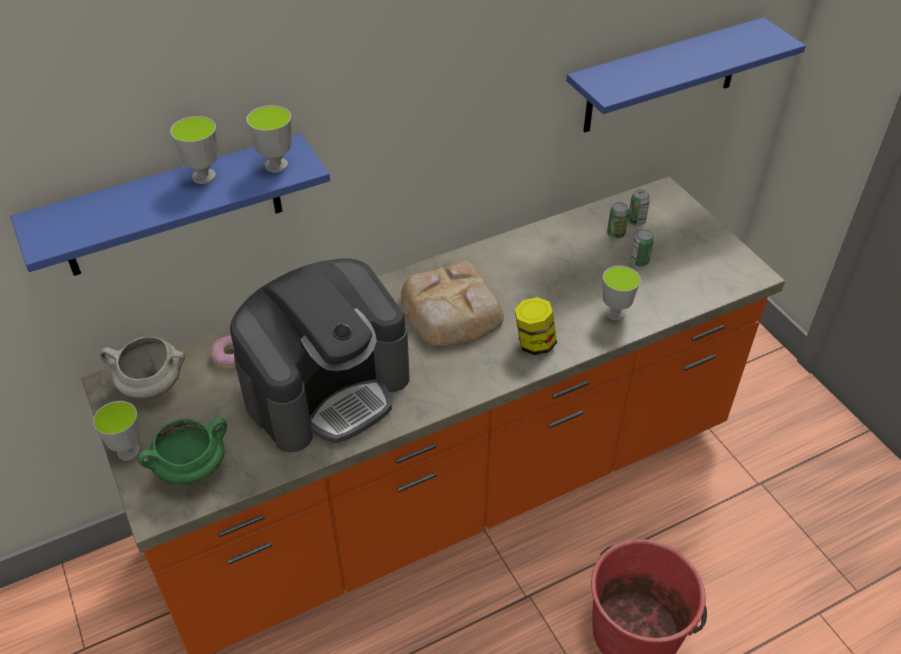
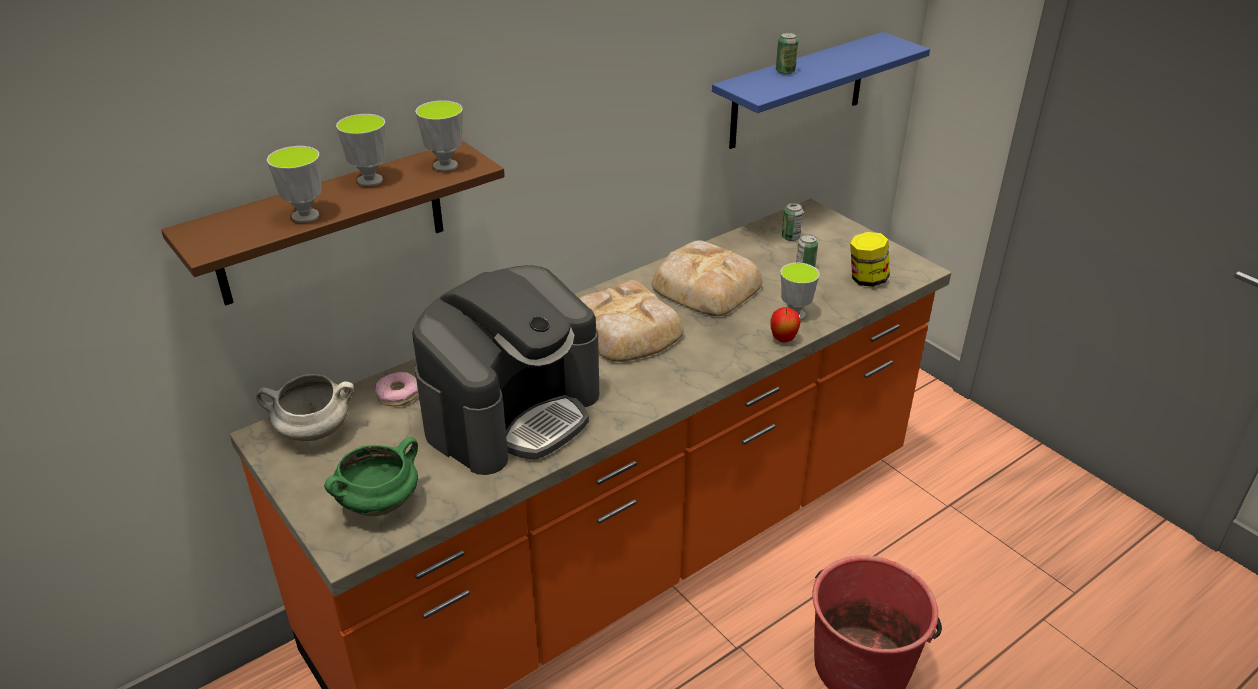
camera: 10 degrees left, 10 degrees down
(128, 451) = (301, 496): cup -> cup (305, 216)
(172, 207) = (331, 224): blue shelf -> brown shelf
(534, 343) = (720, 349): jar -> jar (866, 279)
(538, 268) = (705, 285): none -> bread
(596, 340) = (783, 340): none -> apple
(616, 234) = (773, 249): can -> can (785, 71)

